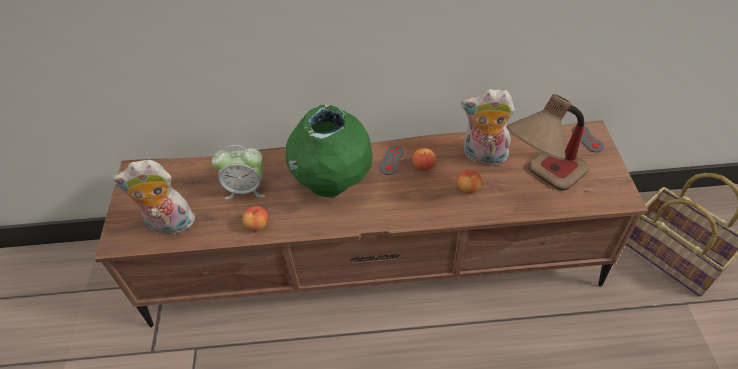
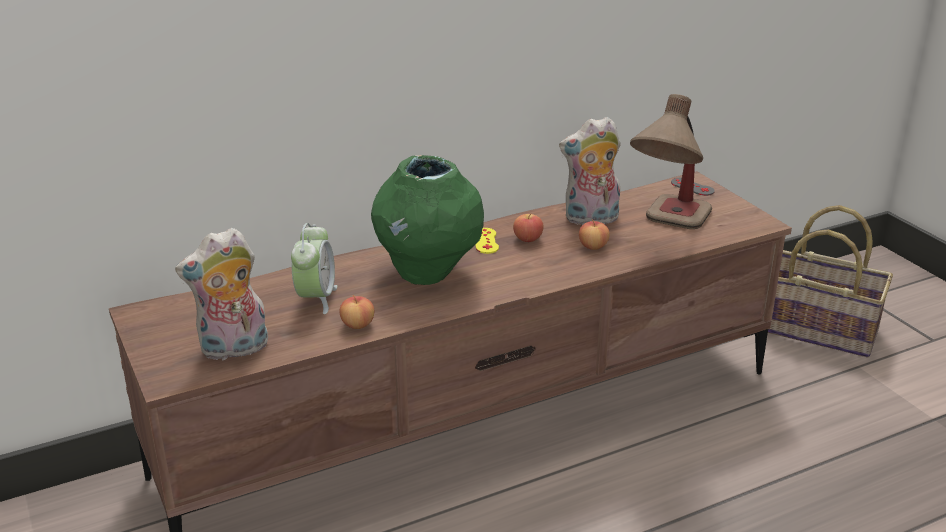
camera: 25 degrees left, 20 degrees down
(246, 189) = (316, 298): alarm clock -> alarm clock turned 60 degrees counterclockwise
(392, 160) = (486, 241): grey game controller -> yellow game controller

